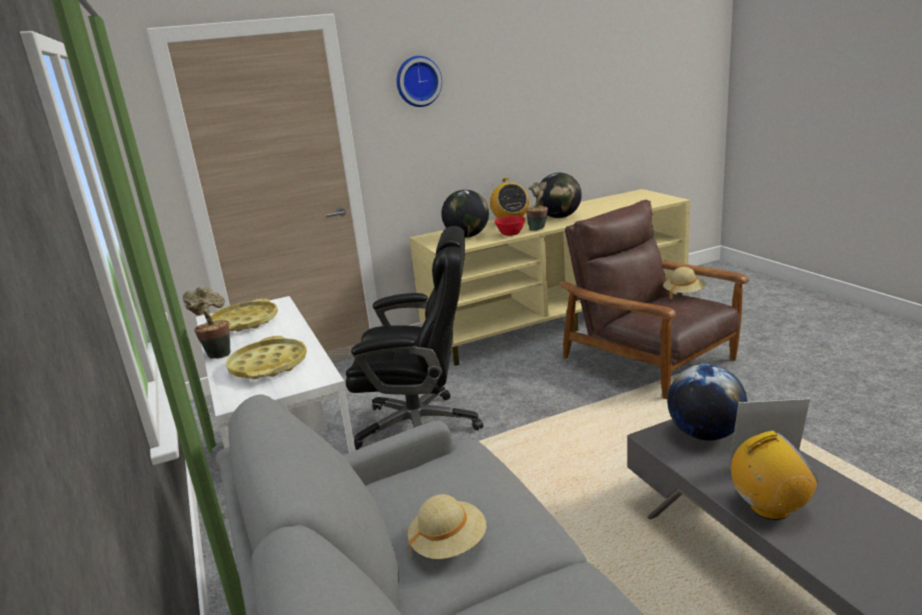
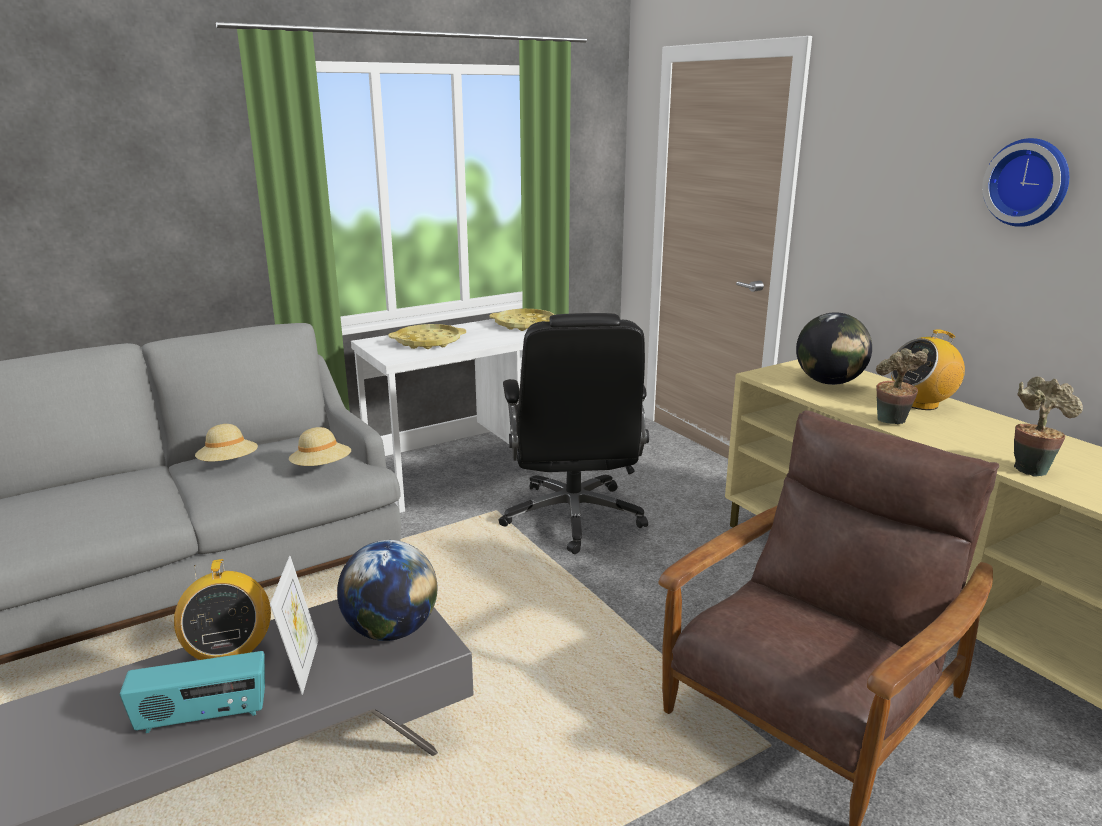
camera: 80 degrees right, 0 degrees up
(217, 354) = (459, 326): potted plant -> potted plant (1030, 468)
(417, 81) = (886, 142): wall clock -> wall clock (1028, 182)
(510, 235) = (846, 406): red bowl -> none
(559, 217) = (979, 436): globe -> none
(683, 294) = (887, 653): beige hat -> beige hat (322, 468)
(847, 505) = (202, 717): none -> radio

